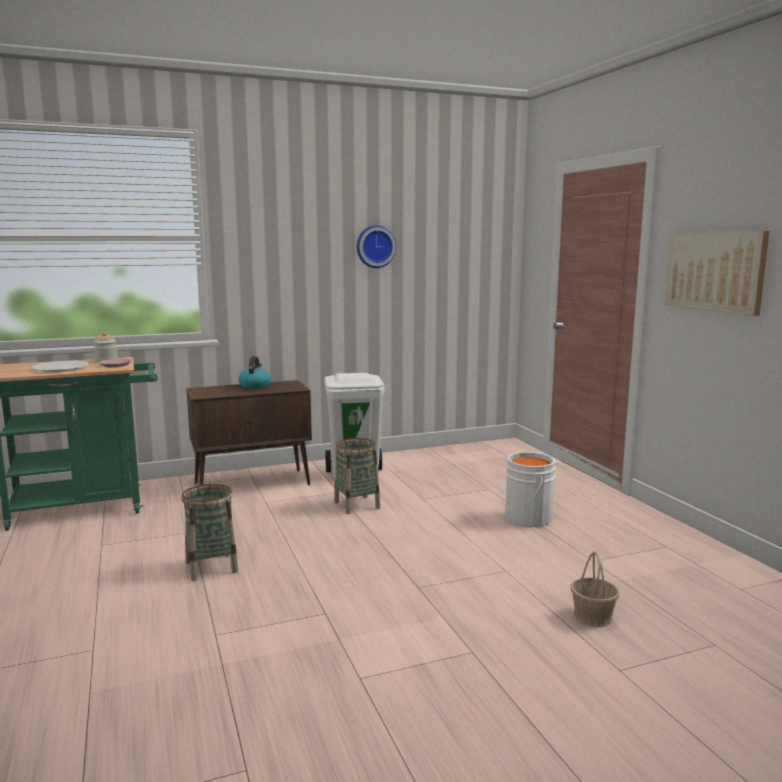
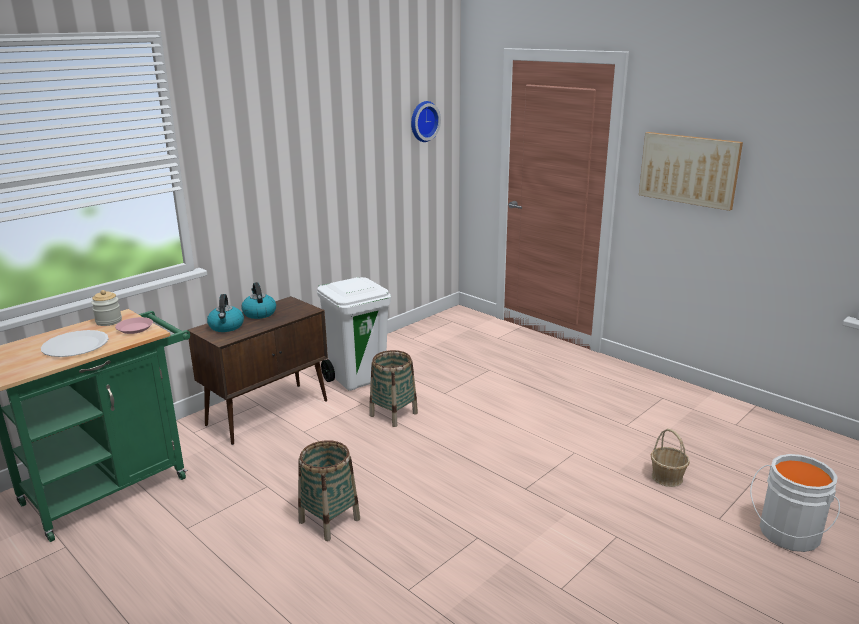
camera: 25 degrees left, 10 degrees up
(217, 390) = (226, 327): none -> kettle
(375, 246) = (341, 142): wall clock -> wall clock (423, 121)
(525, 518) = (544, 394): white bucket -> white bucket (787, 534)

